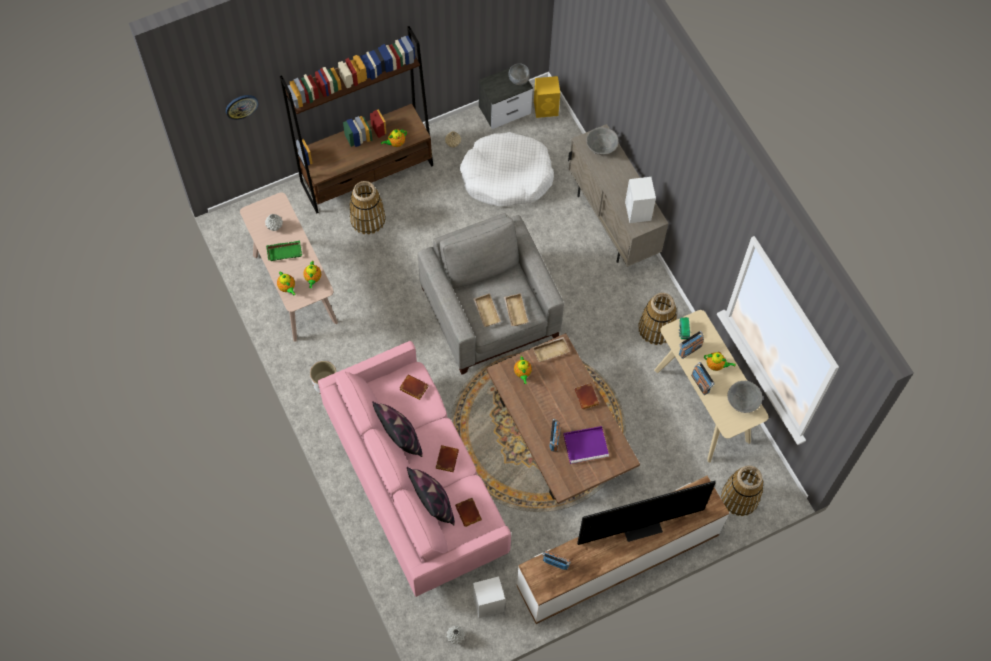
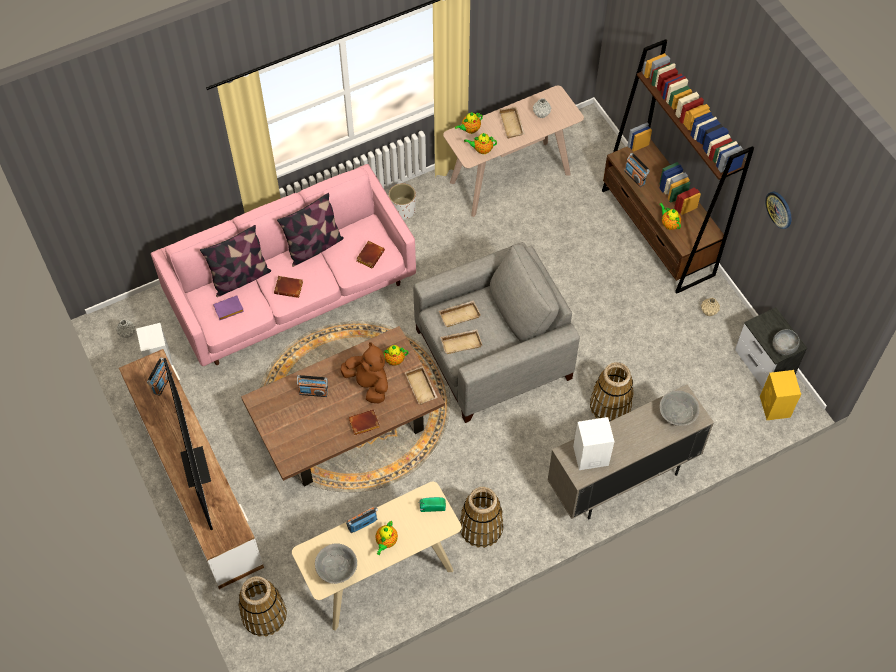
camera: 90 degrees right, 5 degrees down
(241, 106) = (642, 31): wall clock -> wall clock (779, 209)
(285, 251) = (512, 125): green tray -> beige tray
(368, 219) = (600, 236): basket -> basket (610, 405)
(469, 513) = (228, 310): brown book -> purple book
(506, 176) = (672, 367): white dog bed -> none
(547, 393) = (368, 384): none -> brown plush toy
(586, 445) = (306, 423): purple tray -> none
(690, 349) = (406, 513): radio -> radio (634, 177)

